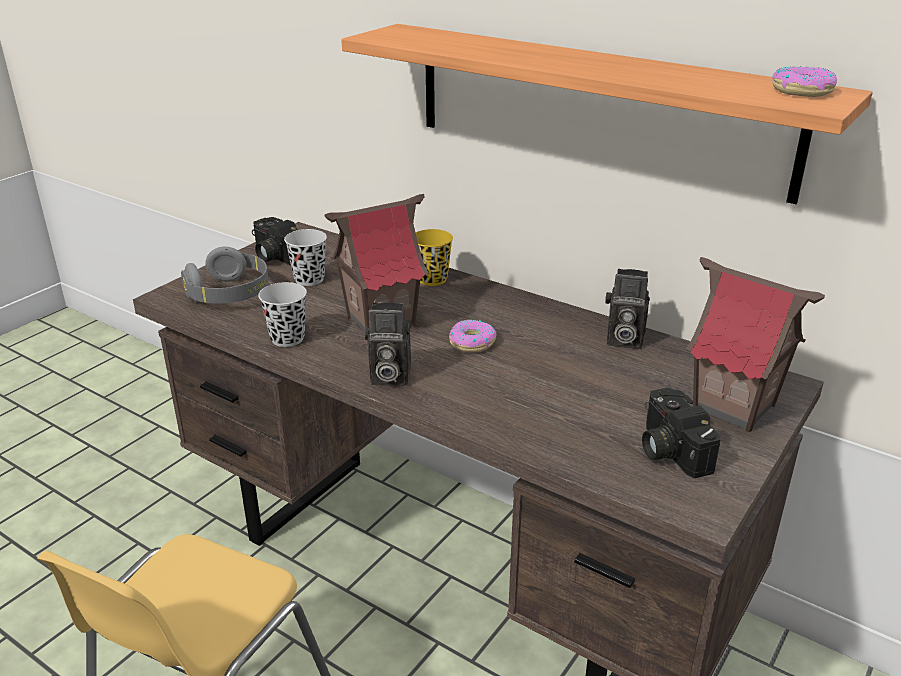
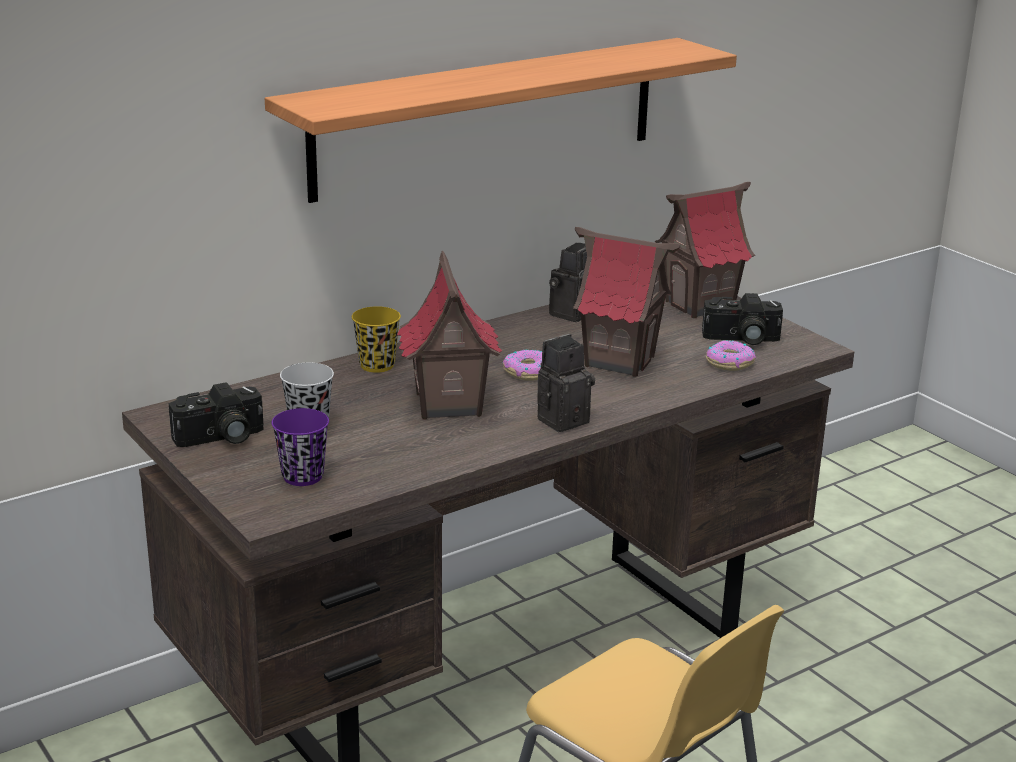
camera: 70 degrees left, 5 degrees down
(230, 294) = (302, 476): grey headphones -> purple cup
(287, 338) = (445, 456): black cup -> none
(388, 377) = (563, 419): camera -> camera turned 150 degrees counterclockwise
(538, 383) = (619, 361): none -> toy house
(802, 91) = (667, 48): donut -> donut (729, 362)

